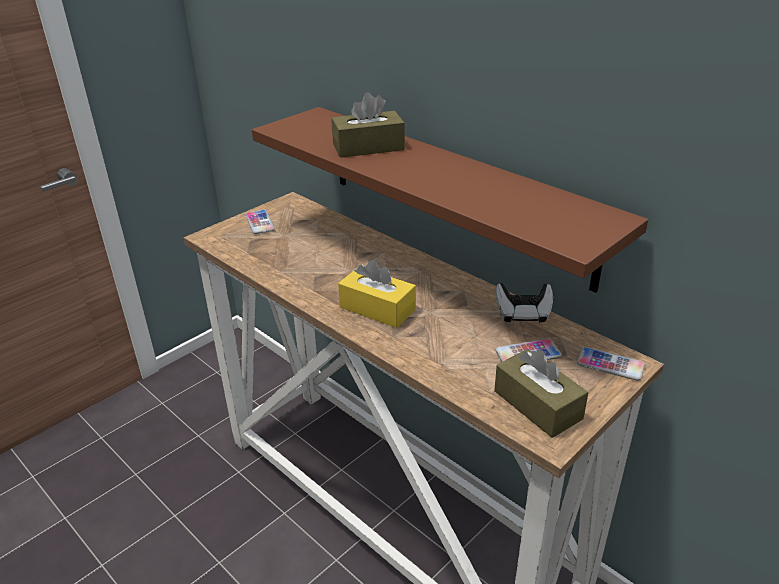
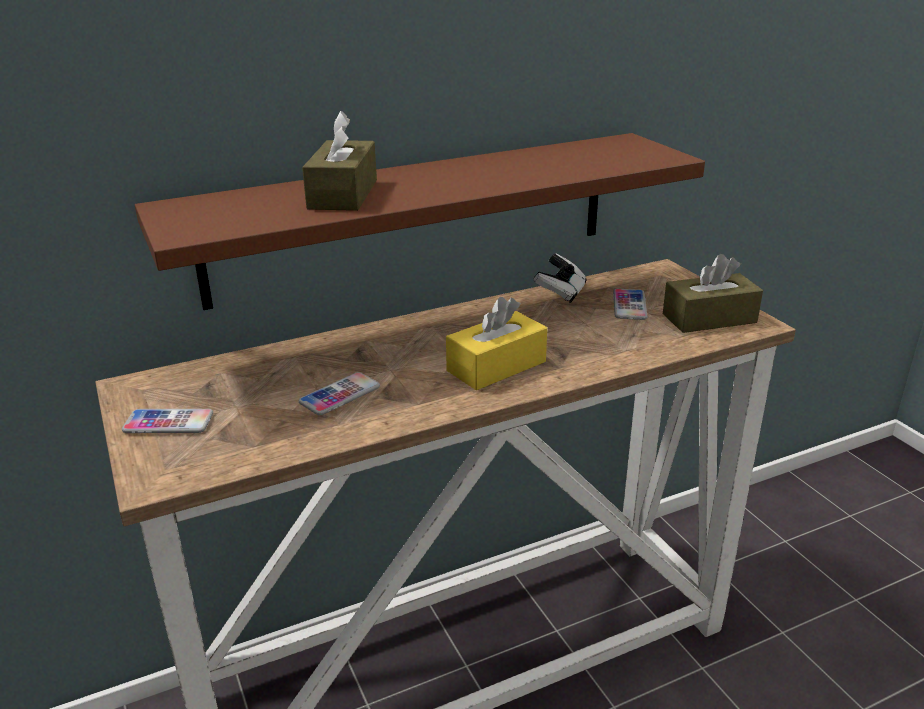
camera: 70 degrees left, 5 degrees down
(610, 365) = (662, 277): phone -> phone (340, 395)

